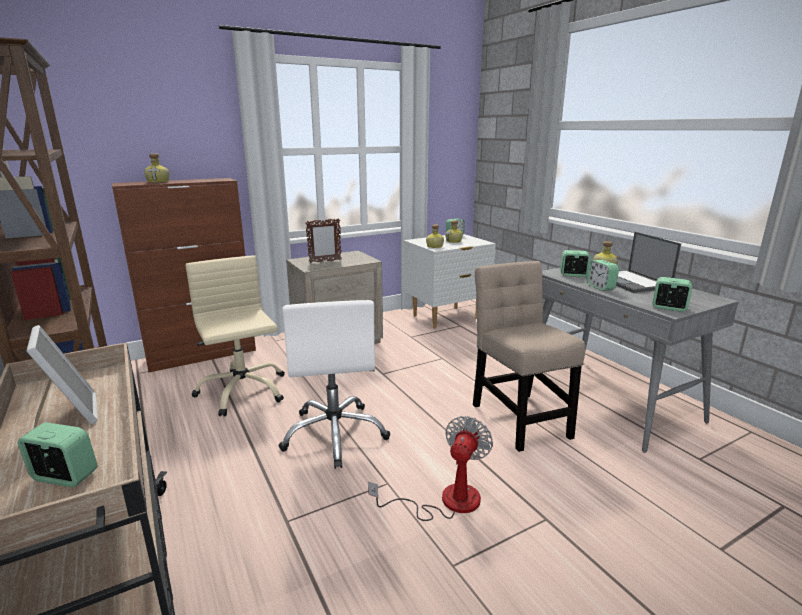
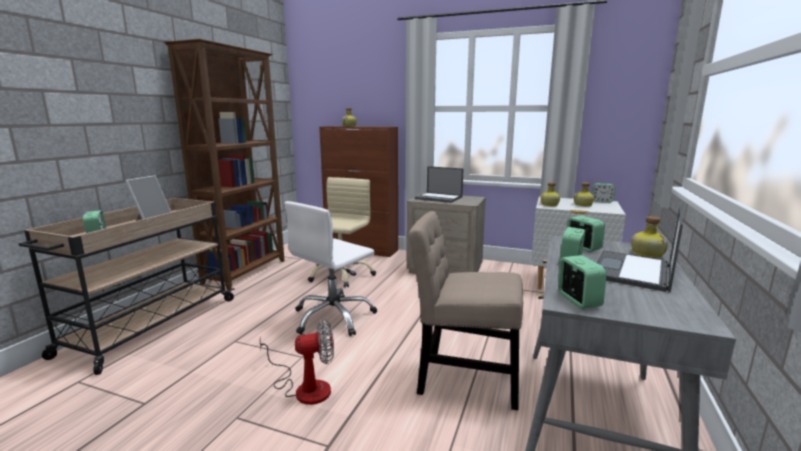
camera: 50 degrees right, 5 degrees down
(325, 261) = (439, 198): picture frame -> laptop
(518, 417) = (463, 379): beige chair -> beige chair turned 105 degrees counterclockwise

